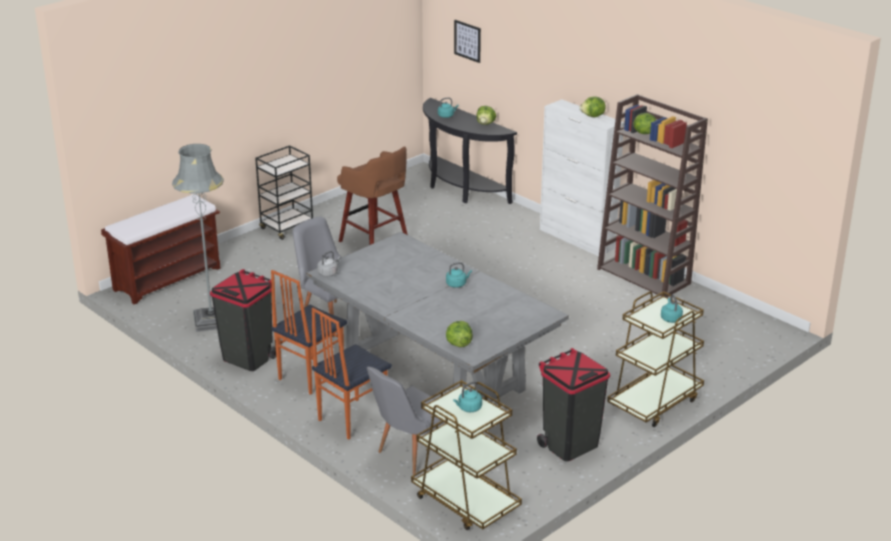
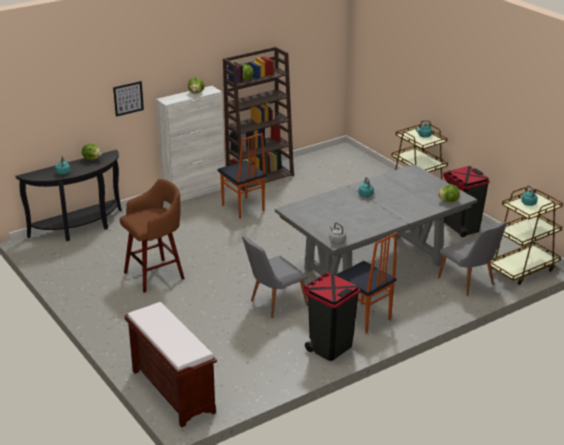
camera: 80 degrees left, 0 degrees up
(211, 321) = (263, 365): grey floor lamp -> none
(287, 228) = (102, 318): black cart -> none
(351, 418) = (425, 304): chair -> chair (242, 208)
(467, 41) = (50, 102): picture -> picture (128, 98)

